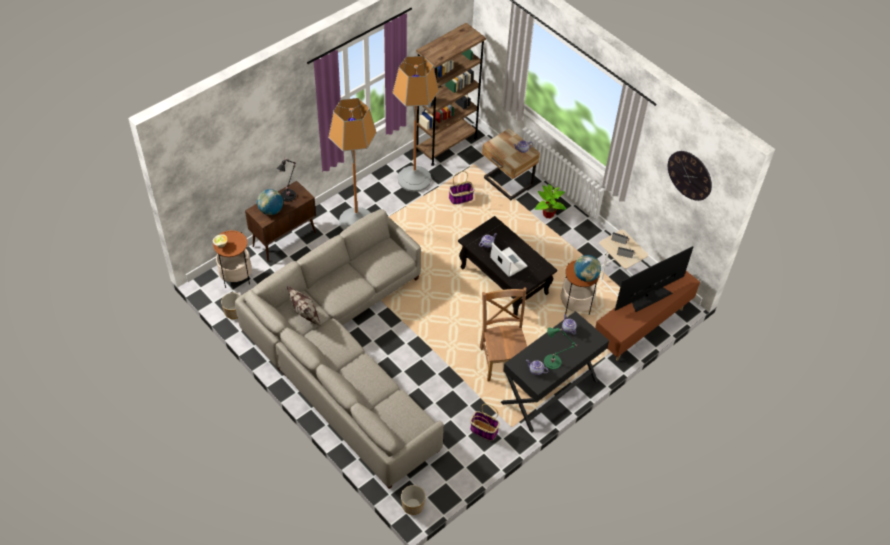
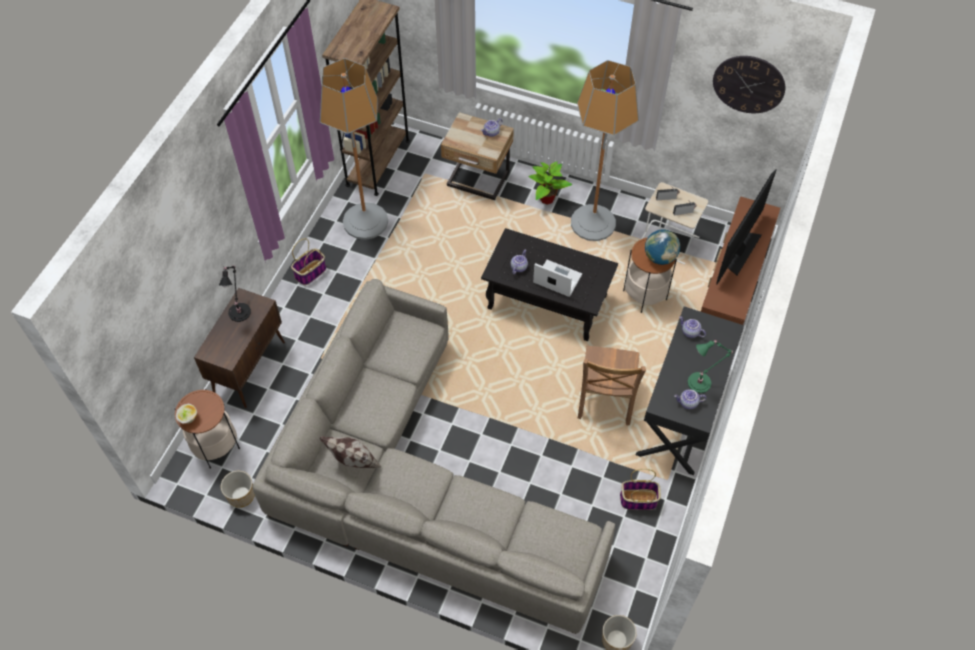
camera: 25 degrees left, 5 degrees up
(271, 210) = (229, 342): globe -> none
(356, 221) = (327, 305): floor lamp -> floor lamp (593, 223)
(460, 198) = (435, 222): basket -> basket (310, 273)
(502, 360) = (605, 401): brown chair -> brown chair turned 135 degrees counterclockwise

